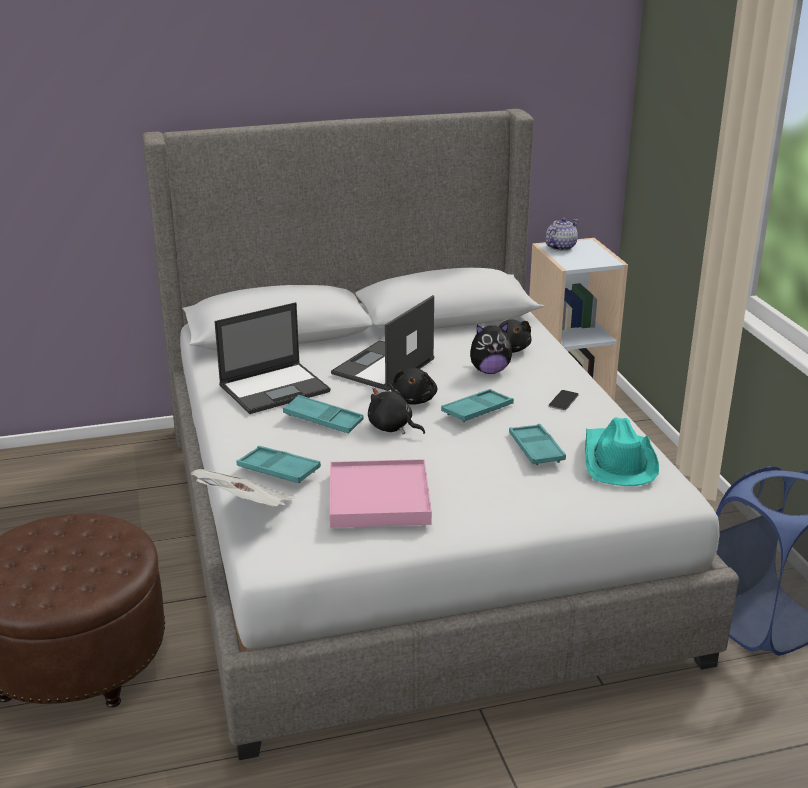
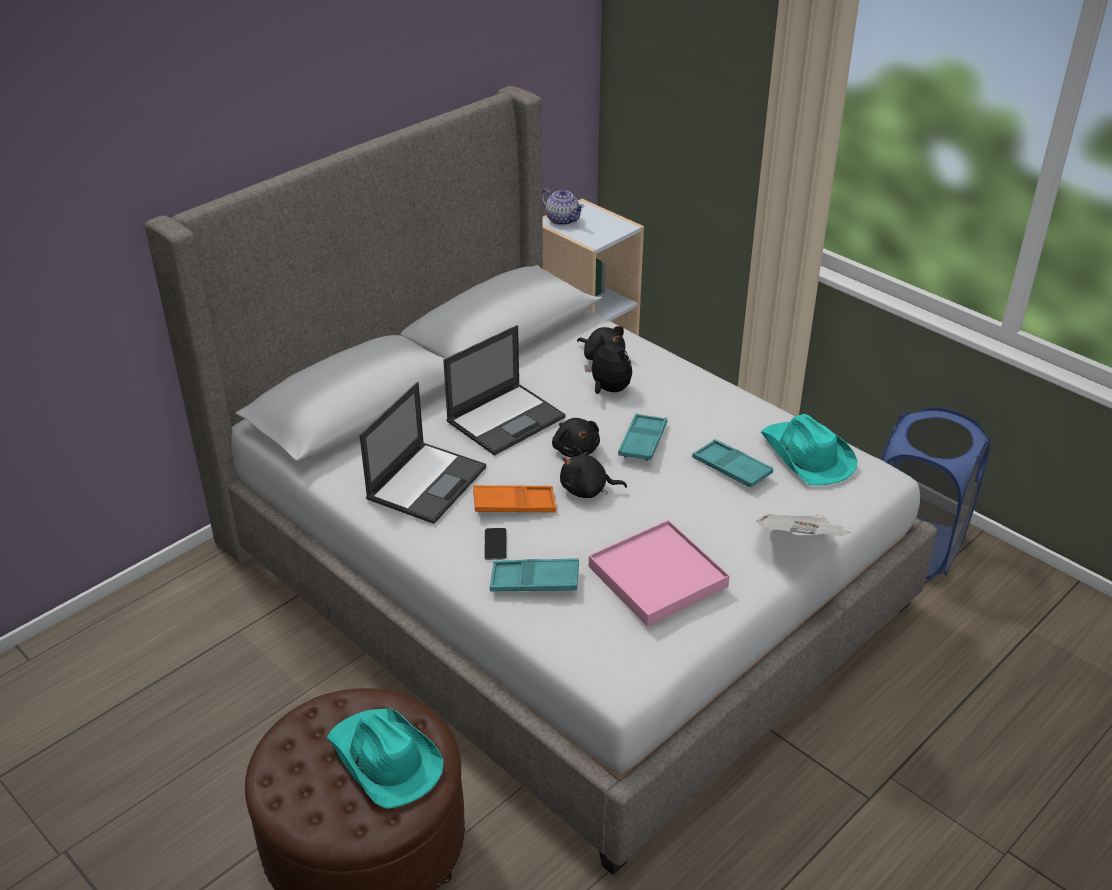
camera: 30 degrees left, 10 degrees up
(82, 566) = (384, 760): none -> turquoise hat
(247, 510) = (552, 639): newspaper -> newspaper (800, 543)
(323, 420) = (514, 504): turquoise tray -> orange tray
(383, 367) = (506, 419): laptop -> laptop turned 135 degrees counterclockwise
(489, 371) = (608, 390): plush toy -> plush toy turned 90 degrees counterclockwise
(560, 247) = (563, 220): teapot -> teapot turned 120 degrees clockwise
(563, 400) = (704, 403): phone -> phone (495, 544)

